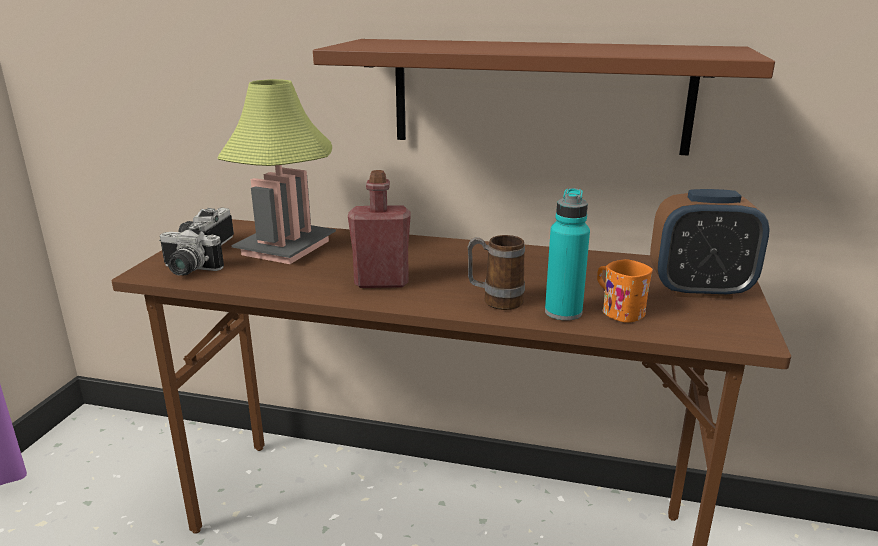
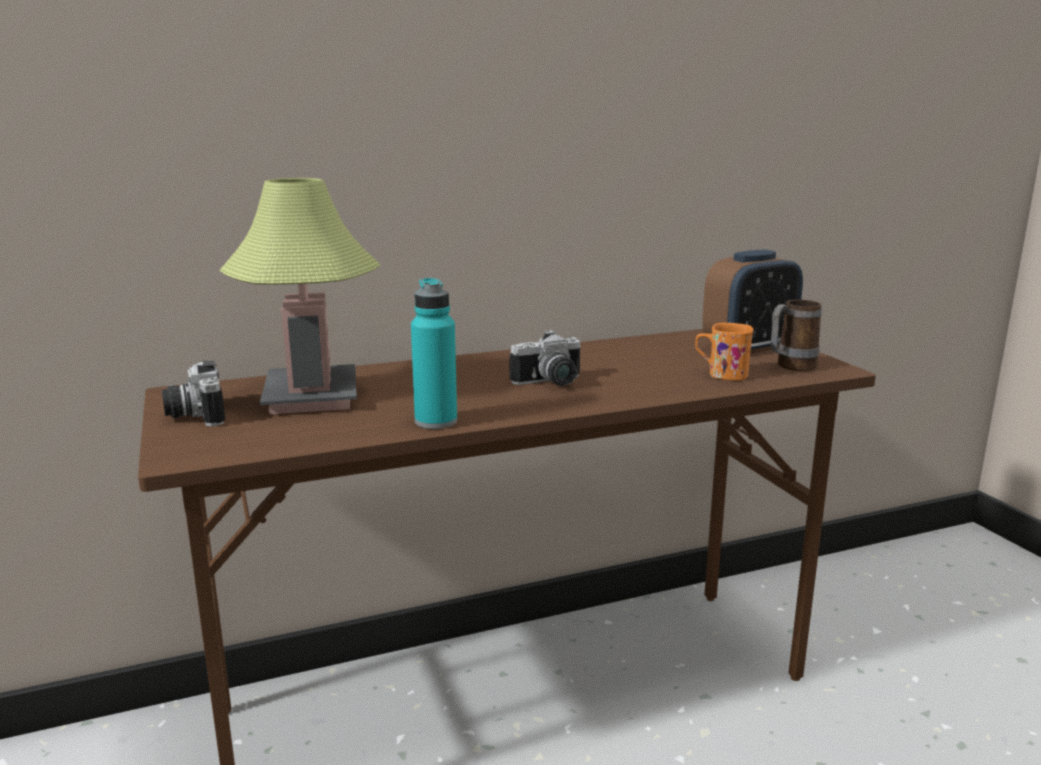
camera: 35 degrees left, 5 degrees down
(187, 271) = (231, 443): camera -> camera (551, 383)
(381, 282) = (484, 401): red bottle -> none
(495, 301) = (616, 390): mug -> mug (790, 367)
(539, 95) = (554, 181): brown shelf -> none
(563, 312) = (685, 385): turquoise bottle -> turquoise bottle (436, 421)

